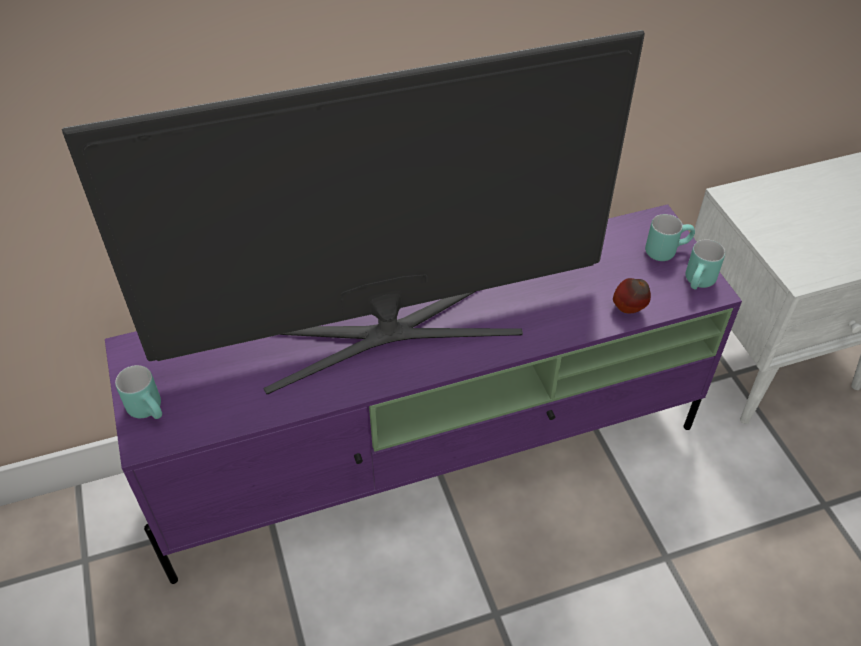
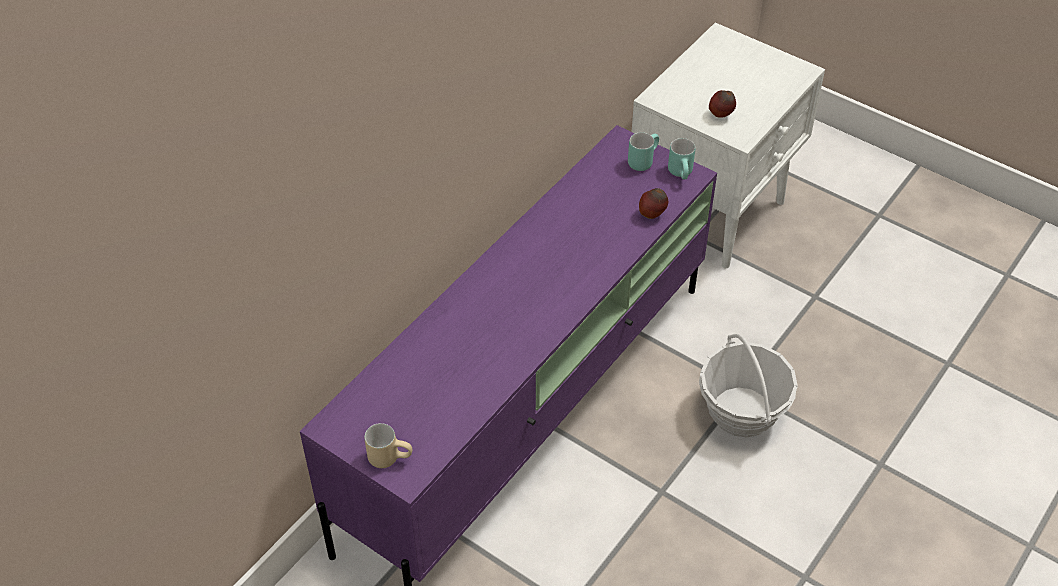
camera: 35 degrees left, 0 degrees up
(151, 409) = (390, 457): turquoise mug -> beige mug
(387, 330) = (504, 313): television -> none
(646, 582) = (742, 412): none -> basket
(794, 244) = (721, 115): none -> apple

